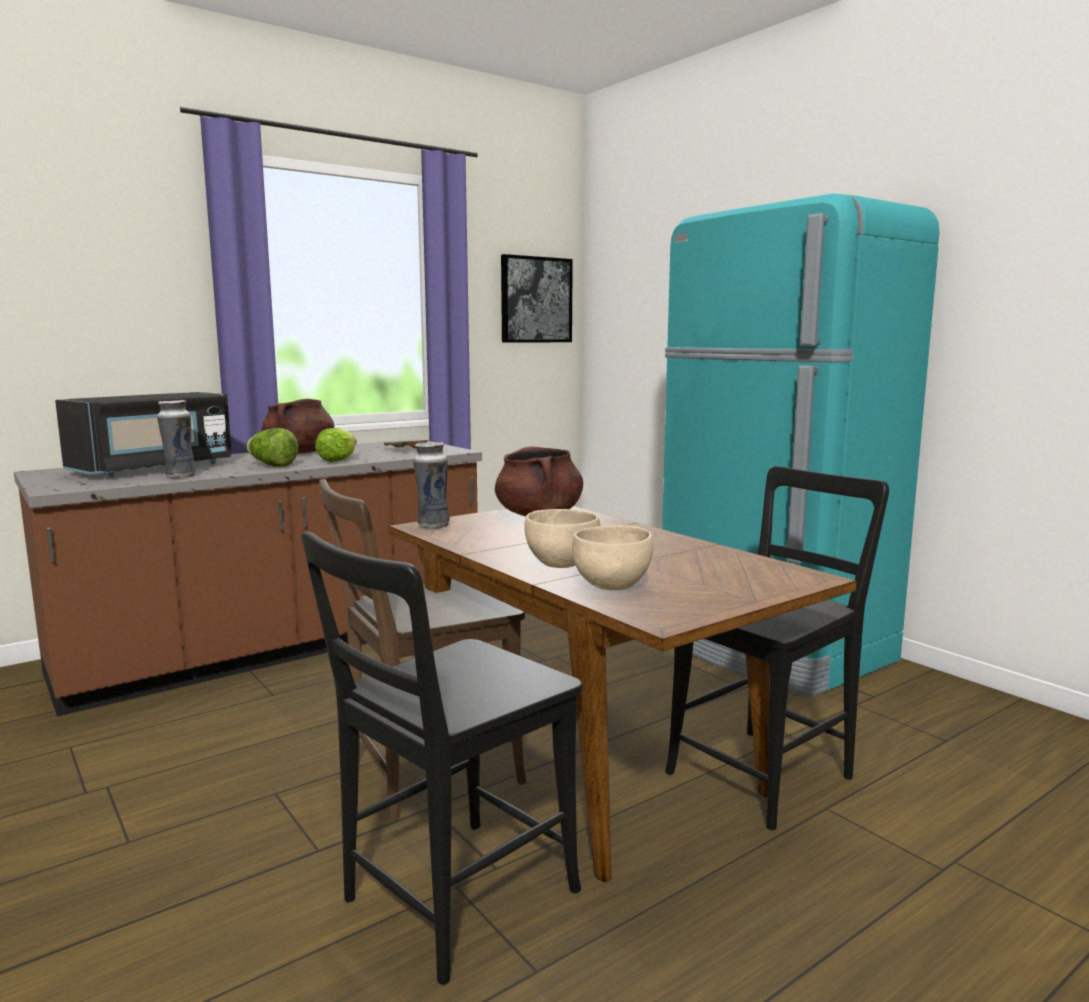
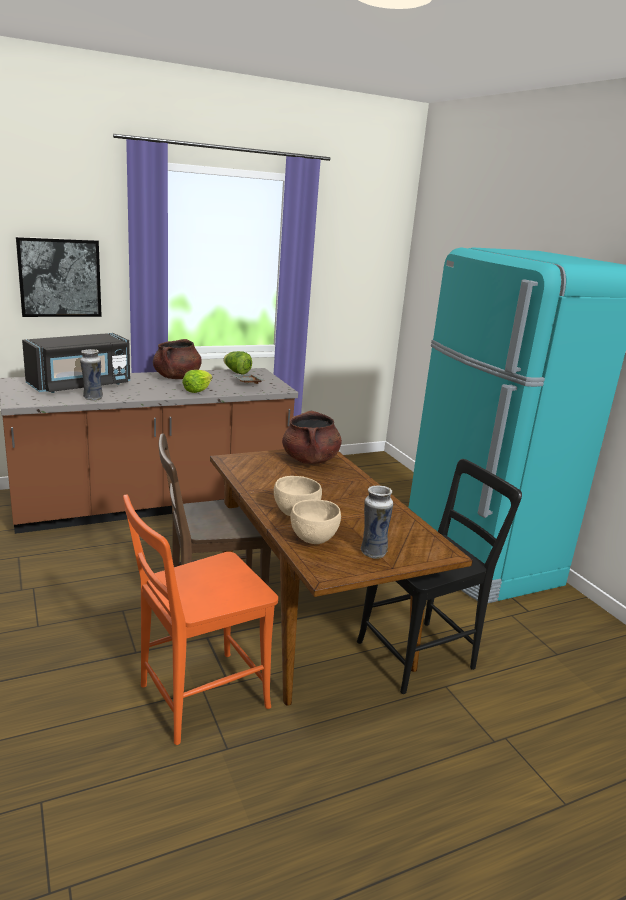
camera: 10 degrees right, 10 degrees up
(272, 465) = (153, 392): lettuce -> lettuce (236, 372)
(432, 526) = (236, 460): vase -> vase (372, 552)
(451, 901) = (197, 698): black chair -> orange chair
(536, 300) = (368, 266): picture -> picture (60, 277)

